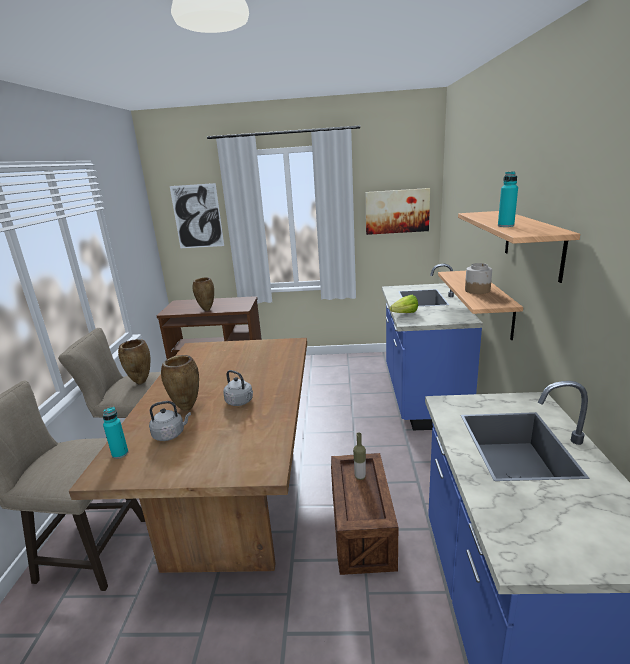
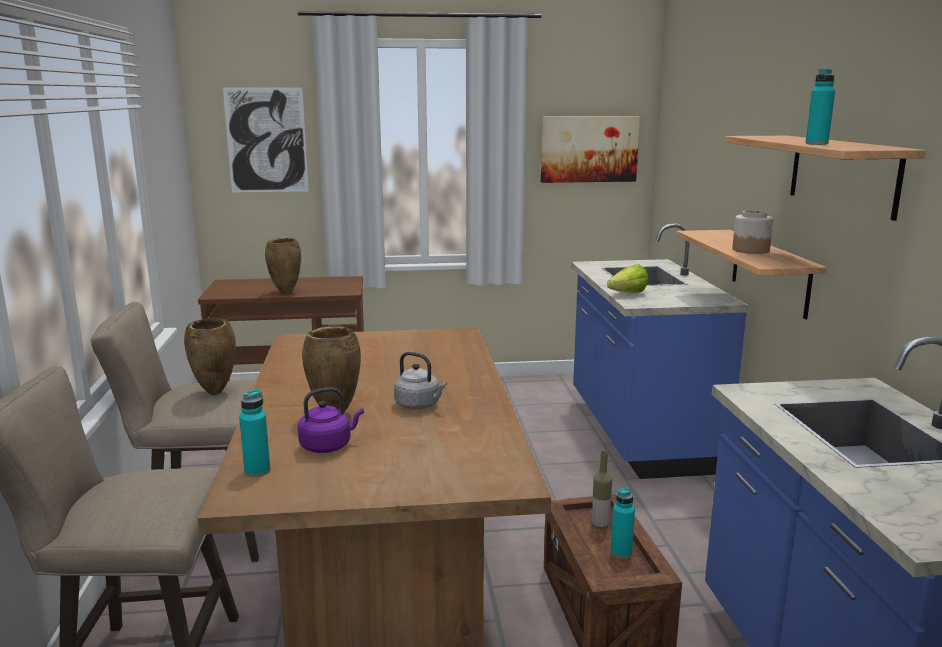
camera: 10 degrees left, 5 degrees down
(170, 434) = (328, 446): grey kettle -> purple kettle
(366, 499) = (621, 552): none -> turquoise bottle

